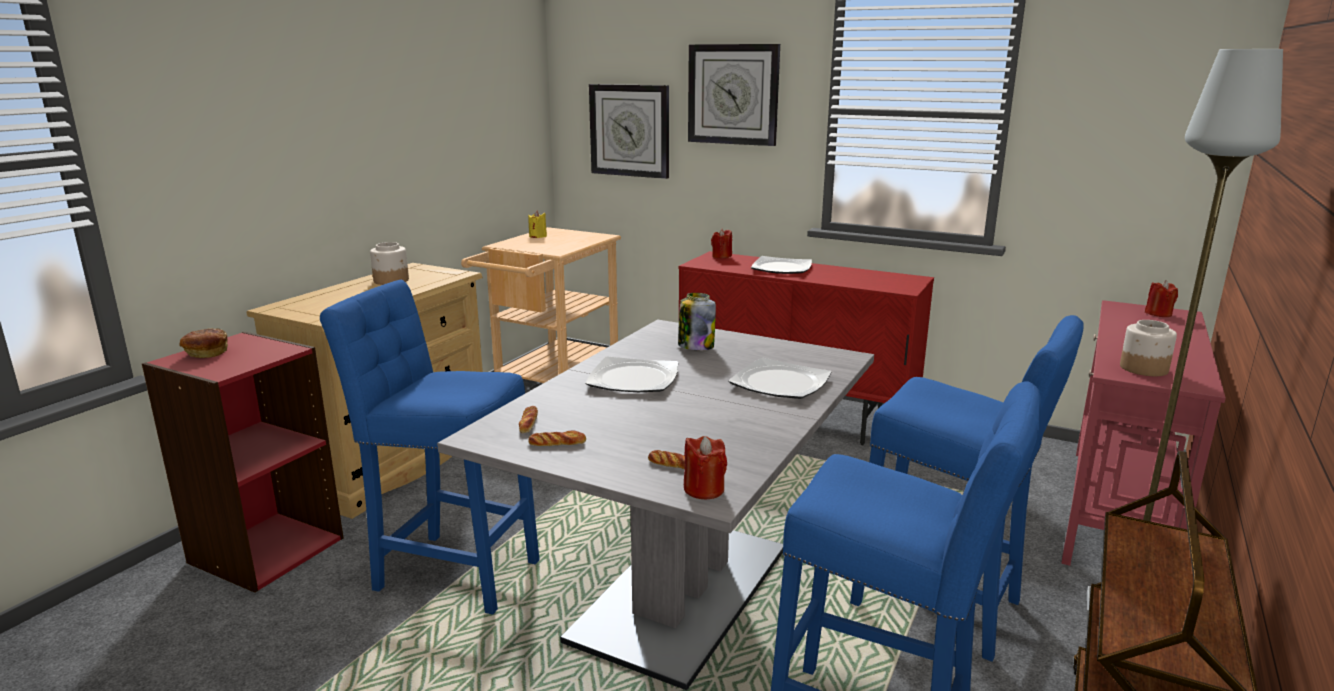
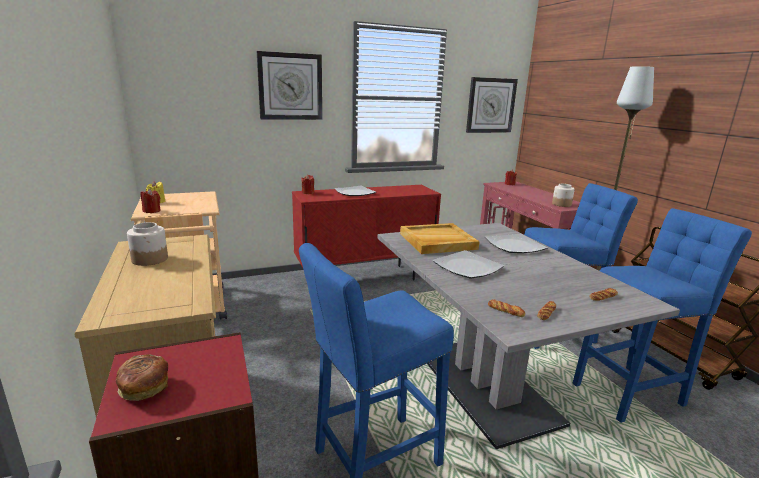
camera: 50 degrees left, 0 degrees up
(630, 130) = (208, 113): wall clock -> wall clock (490, 105)
(695, 346) = (437, 241): jar -> beige tray
(704, 489) = (638, 301): red candle -> red candle (152, 211)

